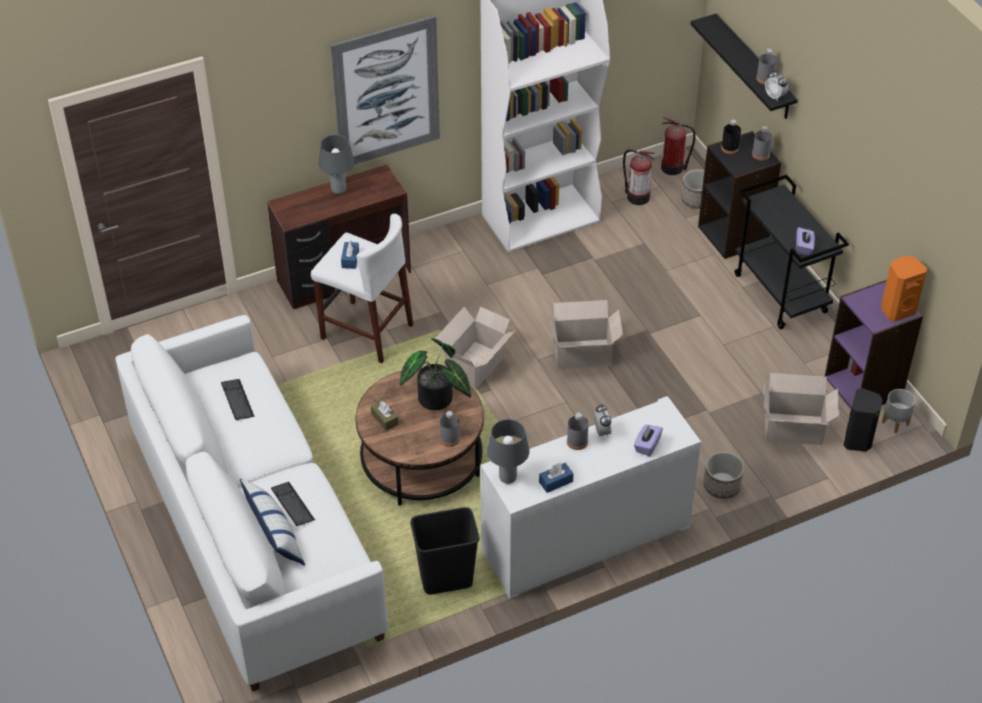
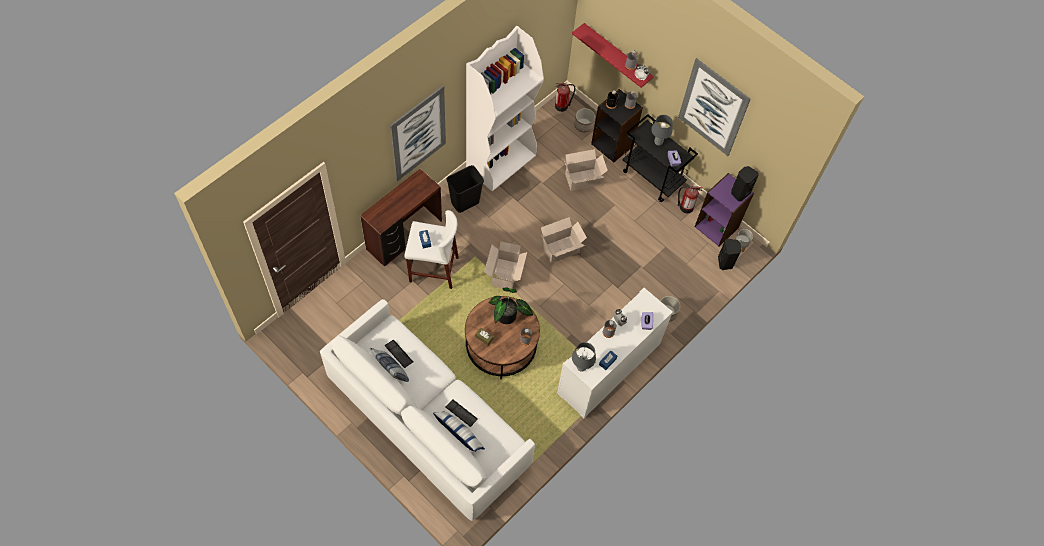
camera: 25 degrees left, 15 degrees up
(214, 421) = (391, 371): none -> pillow
(338, 190) = (399, 195): grey table lamp -> grey table lamp (658, 142)
(446, 580) = (545, 418): black trash can -> black trash can (465, 203)
(636, 197) = (549, 132): fire extinguisher -> fire extinguisher (685, 207)
(754, 68) = (617, 55): black shelf -> red shelf
(795, 429) = (691, 265): cardboard box -> cardboard box (583, 179)
(871, 148) = (713, 108): none -> picture
(897, 310) = (739, 192): orange speaker -> black speaker

